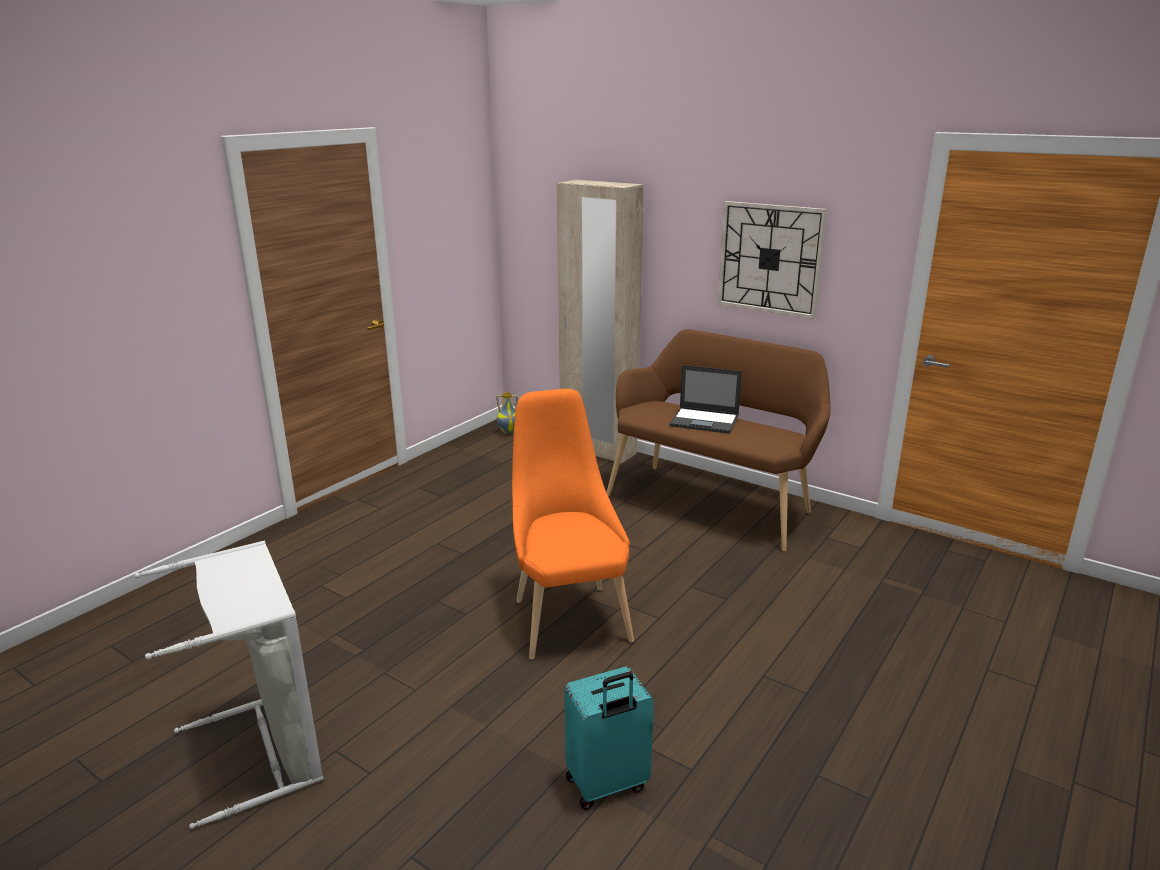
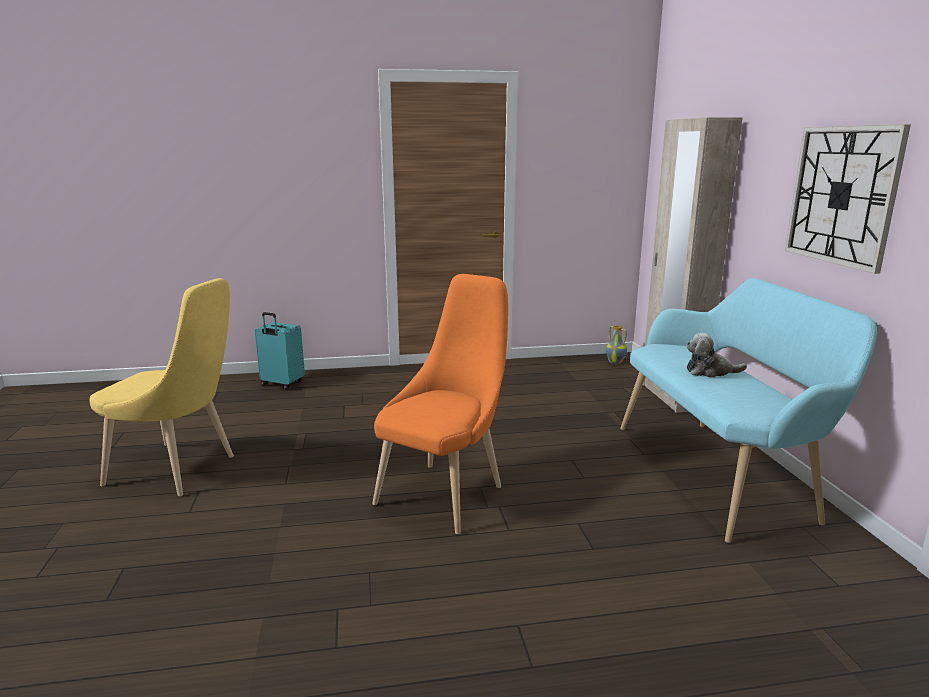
camera: 45 degrees right, 5 degrees down
(266, 749) = (179, 471): grey laundry basket -> yellow chair
(607, 785) = (270, 612): turquoise suitcase -> turquoise suitcase (281, 384)
(705, 421) = (710, 371): laptop -> plush toy
(714, 501) = (720, 472): brown bench -> turquoise bench

